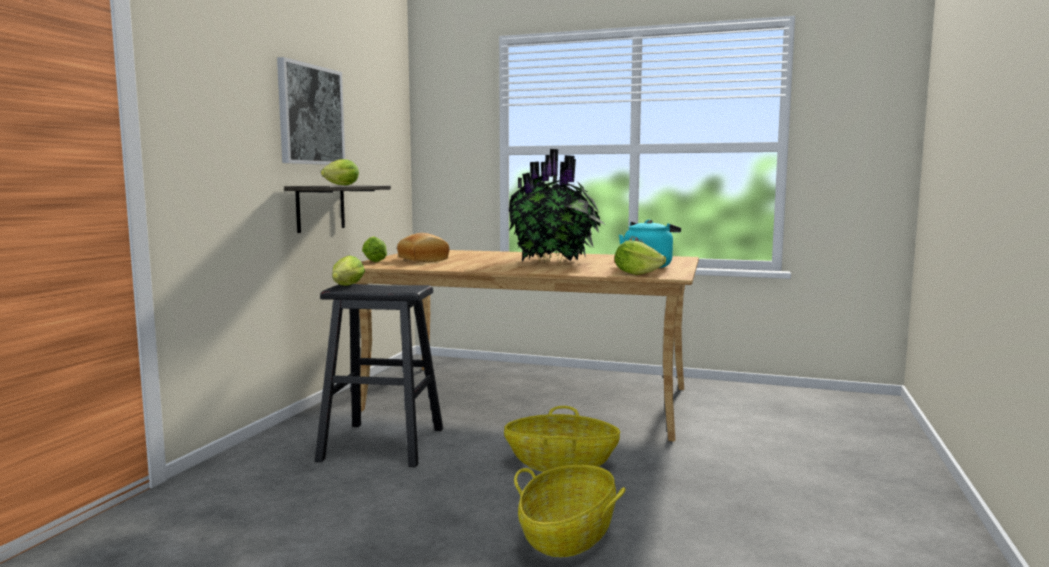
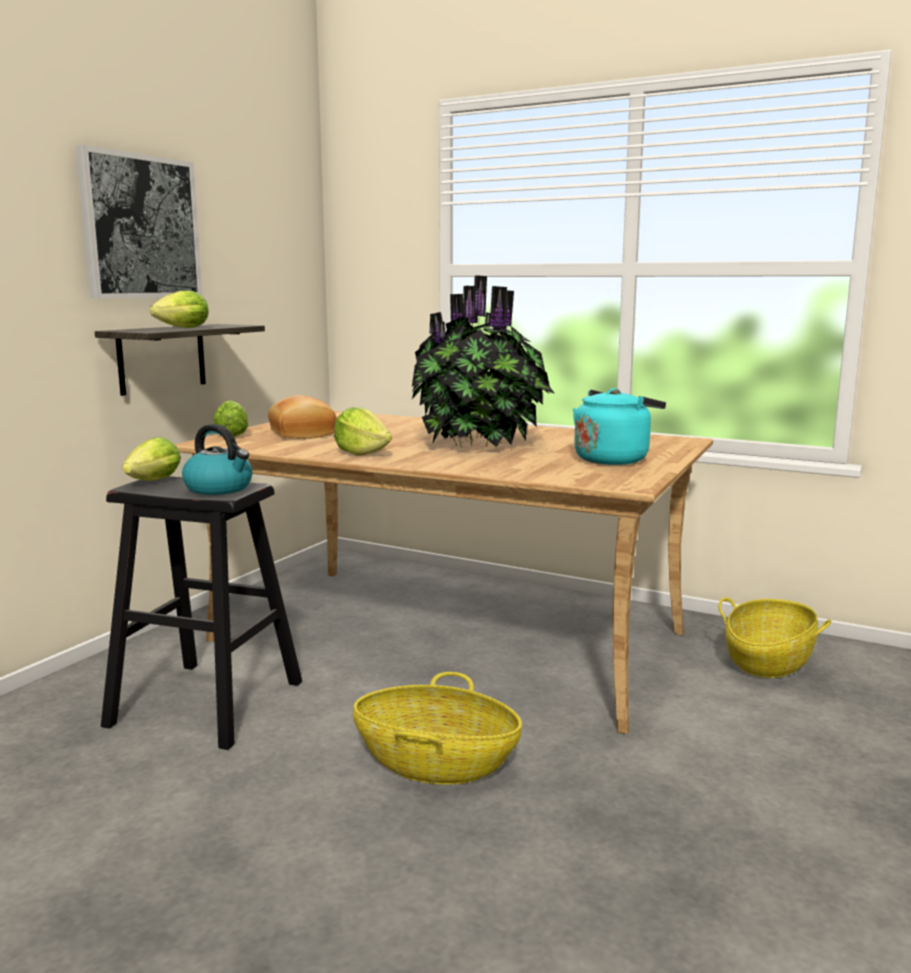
camera: 10 degrees right, 5 degrees up
(400, 288) = (220, 488): none -> kettle
(568, 535) = (377, 911): basket -> basket (768, 661)
(637, 274) = (578, 477): lettuce -> lettuce (362, 453)

